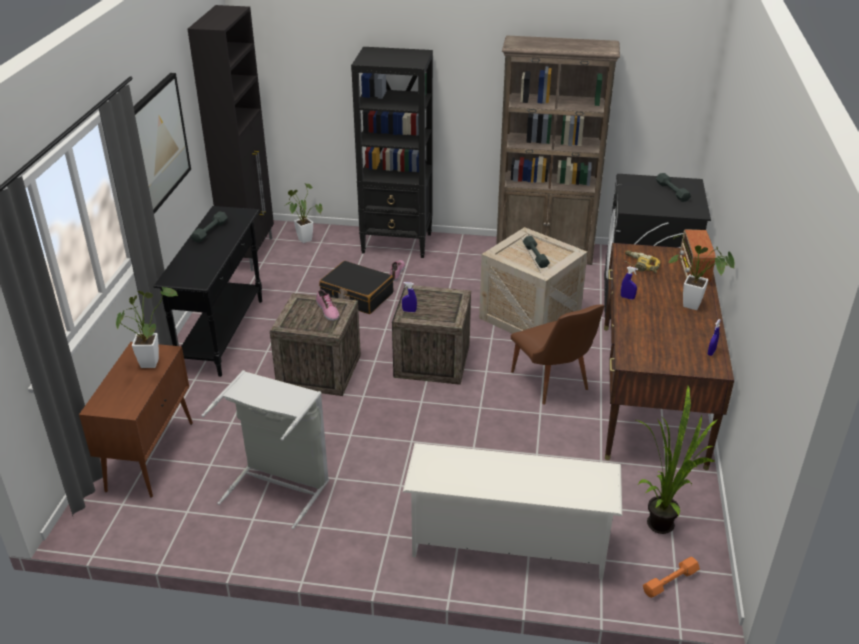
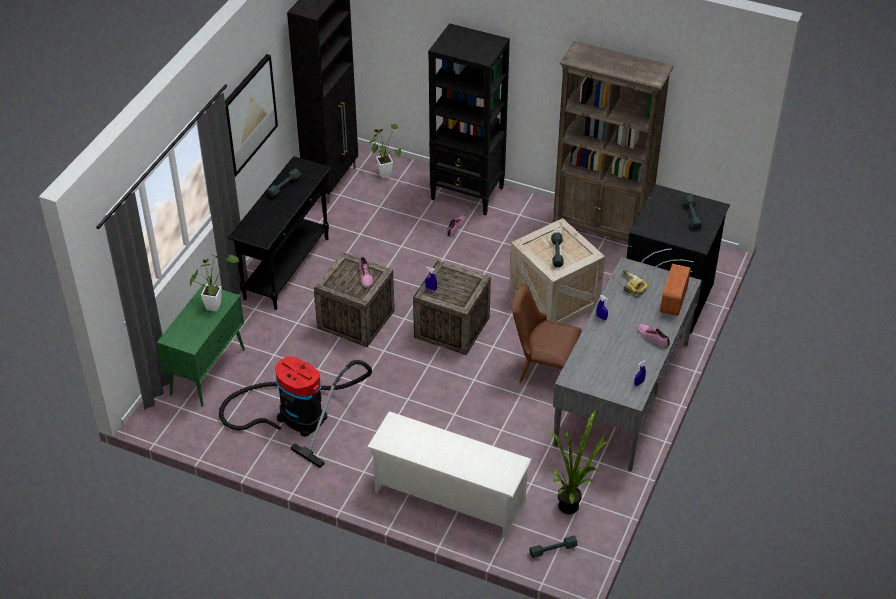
camera: 15 degrees right, 10 degrees up
(151, 455) = (208, 371): brown cabinet -> green cabinet
(280, 486) = (296, 416): grey laundry basket -> vacuum cleaner
(356, 296) = (411, 248): black suitcase -> none
(553, 385) = (543, 370): brown chair -> brown chair turned 120 degrees clockwise
(651, 392) = (622, 393): brown desk -> grey desk
(670, 581) = (553, 550): orange dumbbell -> grey dumbbell
(696, 306) = (653, 337): potted plant -> shoe

